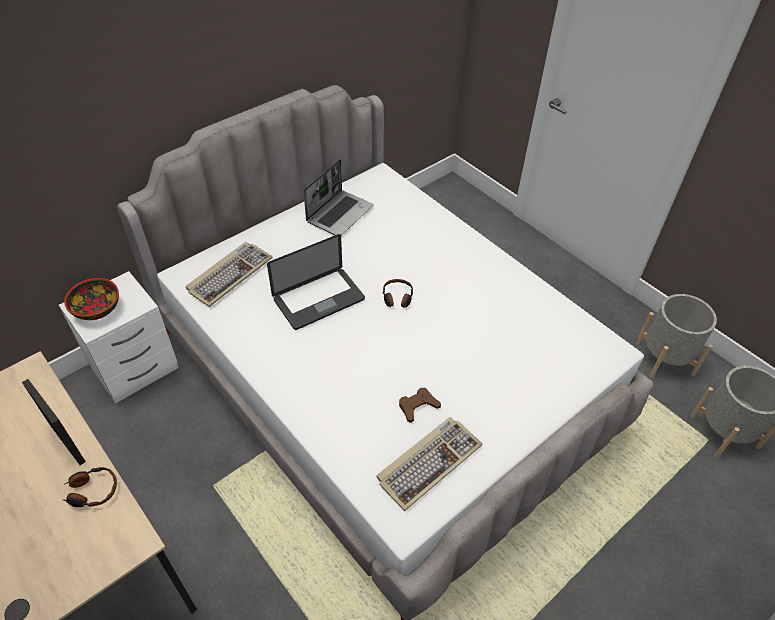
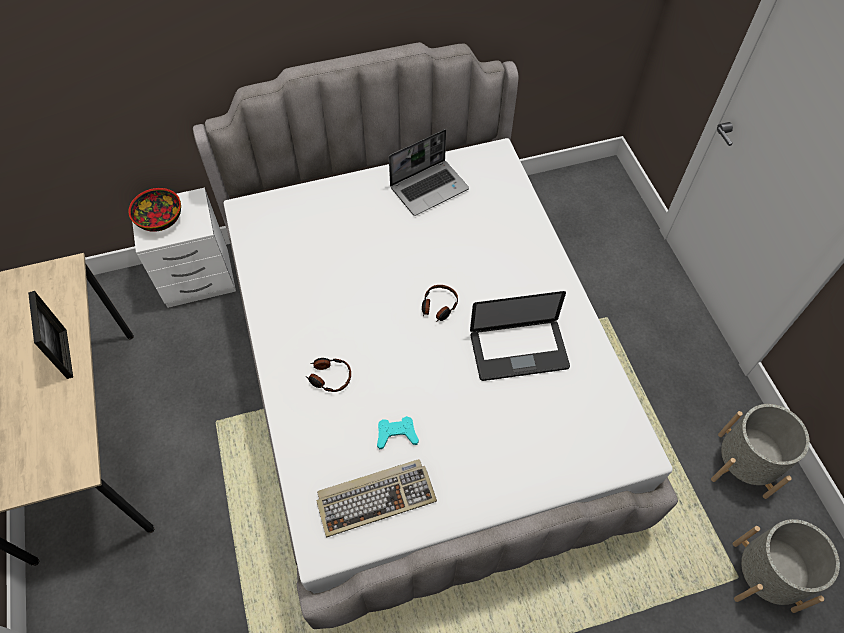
camera: 25 degrees right, 10 degrees up
(92, 491) = (66, 407): headphones -> headphones (329, 377)
(229, 275) = (288, 224): keyboard -> none
(319, 299) = (359, 281): laptop -> laptop (518, 351)
(418, 406) = (396, 434): brown game controller -> turquoise game controller

